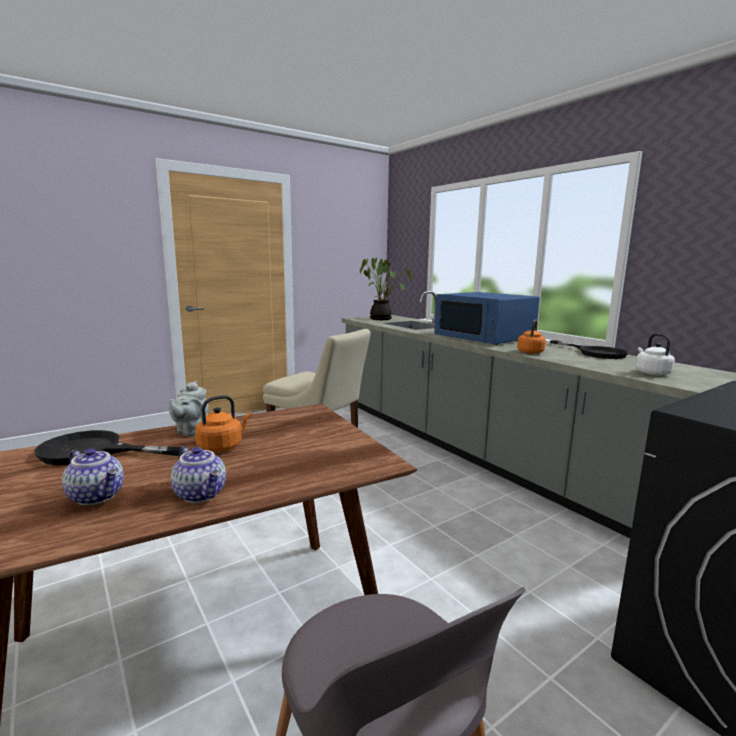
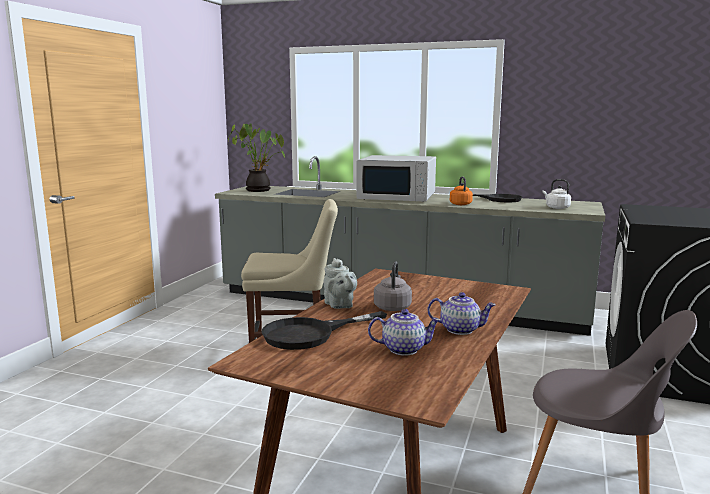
camera: 35 degrees left, 0 degrees up
(222, 446) = (392, 307): orange kettle -> grey kettle
(484, 337) = (398, 197): blue microwave -> white microwave

